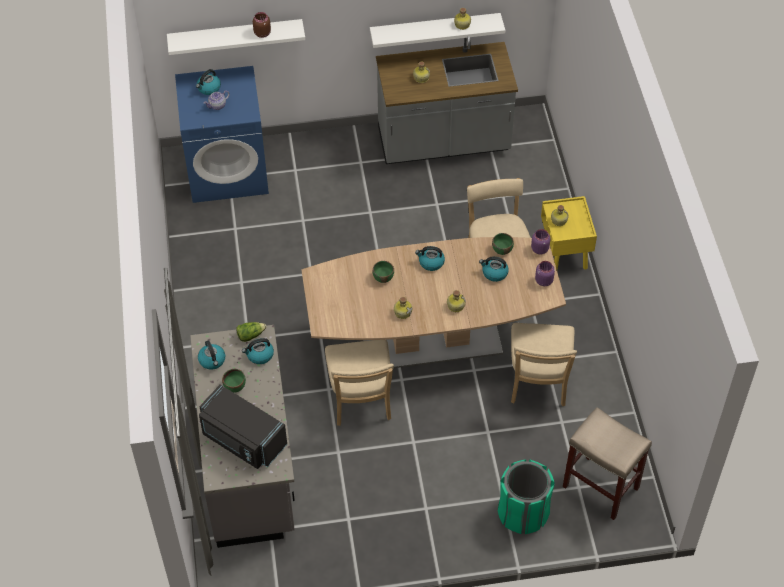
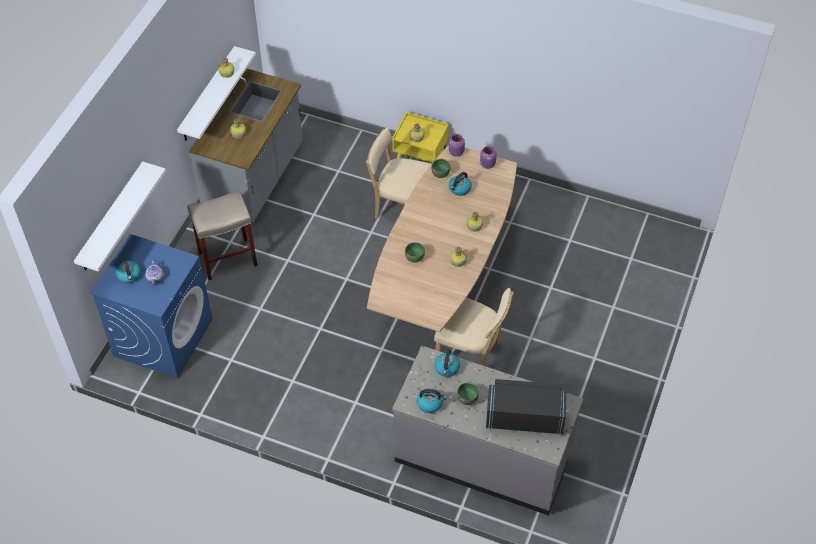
camera: 60 degrees left, 0 degrees up
(242, 440) = (524, 416): black microwave -> black microwave turned 150 degrees counterclockwise
(250, 335) = (422, 365): lettuce -> none
(262, 33) = (135, 194): brown jar -> none
(431, 262) = (421, 221): kettle -> none
(523, 513) = (633, 301): green trash can -> none
(538, 384) = (528, 237): beige chair -> none
(599, 487) = (638, 246): beige stool -> beige stool (227, 259)

